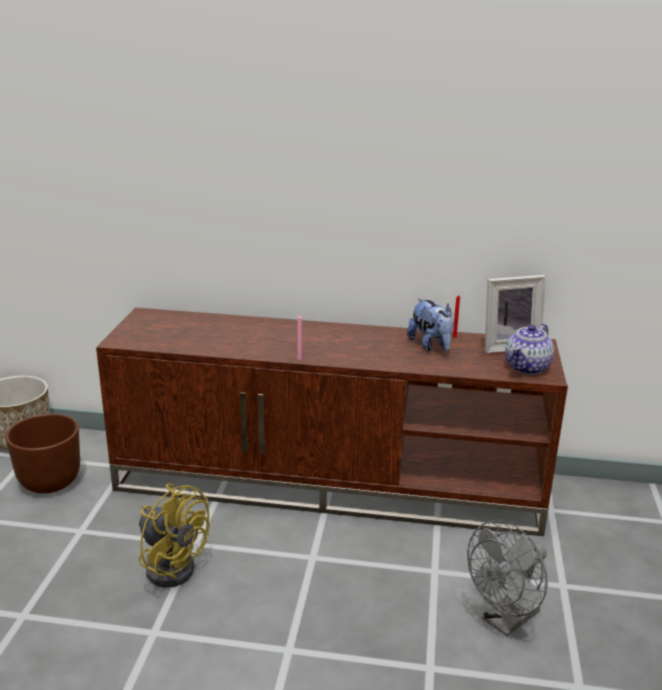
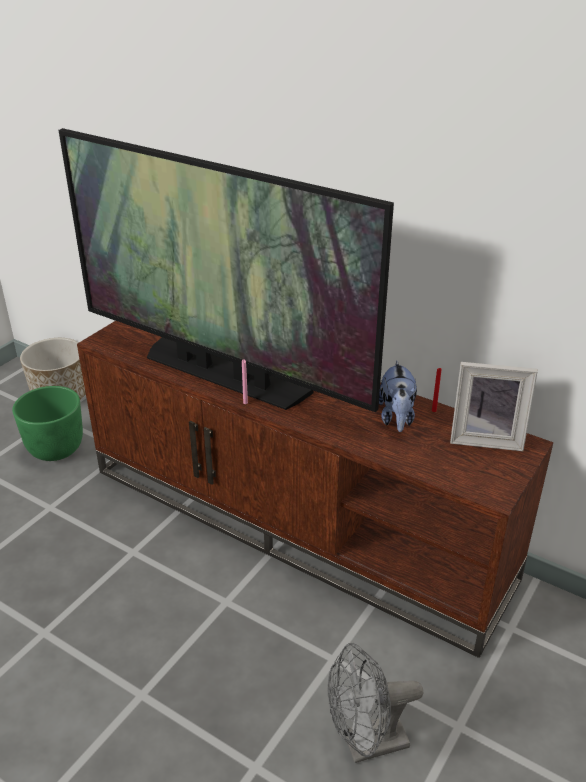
camera: 25 degrees right, 10 degrees up
(50, 482) = (56, 449): brown planter -> green planter
(171, 564) = (100, 567): yellow fan -> none
(261, 344) = (224, 374): none -> television
(527, 368) = (482, 476): teapot -> none

